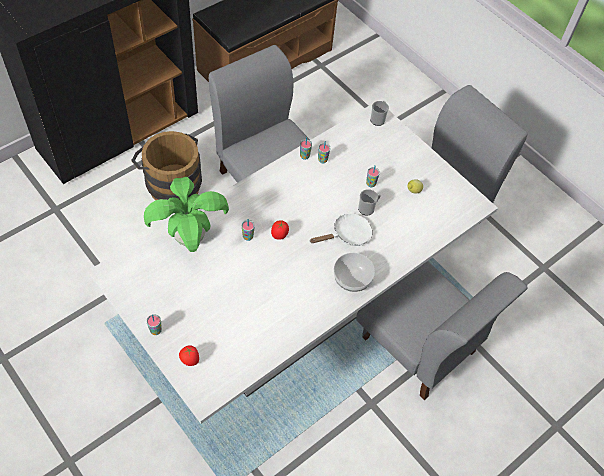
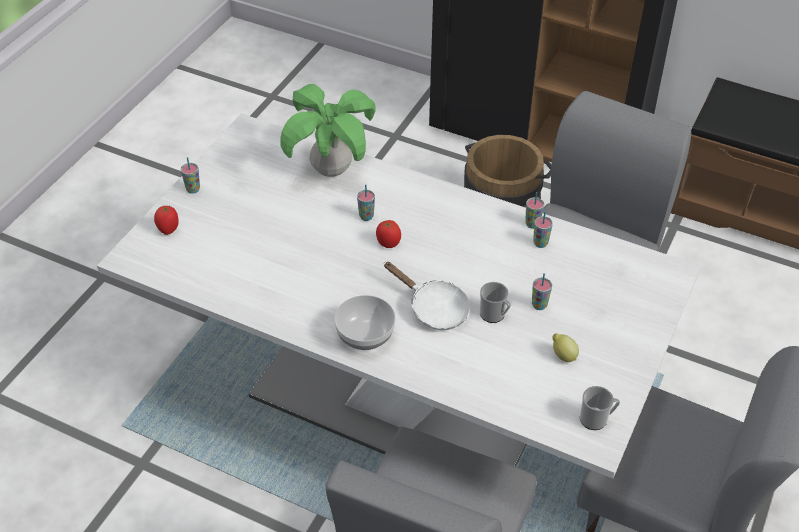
camera: 70 degrees right, 10 degrees down
(378, 119) = (665, 276): mug -> mug (596, 419)

